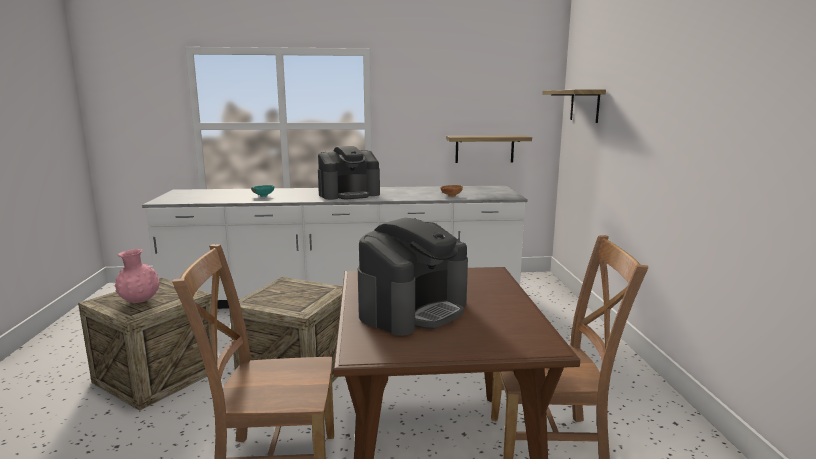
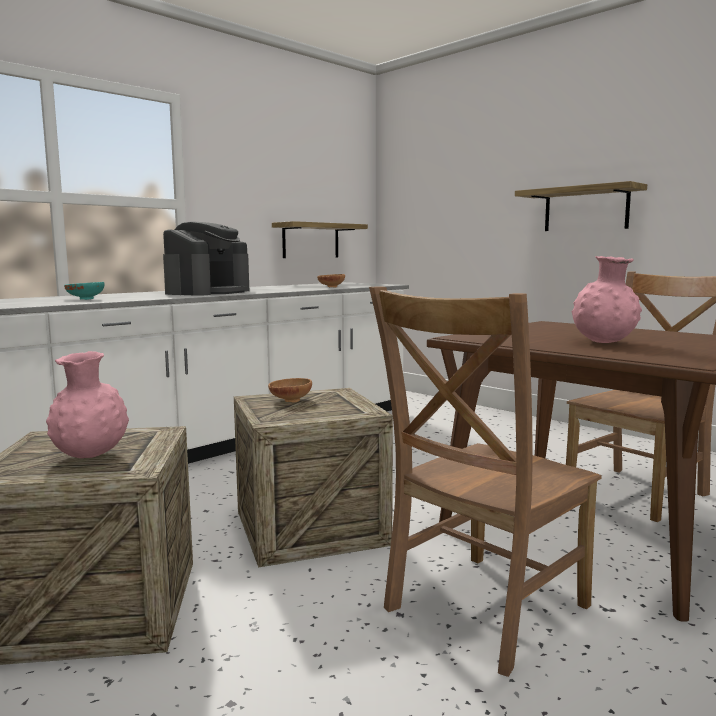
camera: 40 degrees left, 5 degrees down
(294, 289) = (289, 400): none -> brown bowl
(413, 309) = (604, 342): coffee machine -> pink vase
(584, 105) = (423, 187): shelf -> shelf (586, 209)

